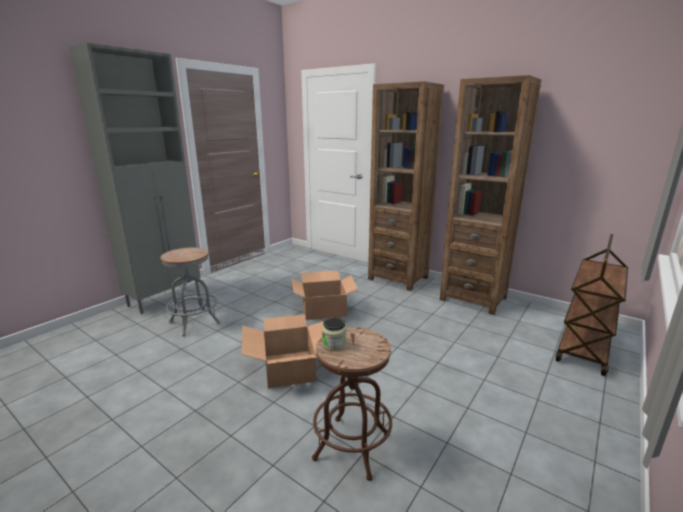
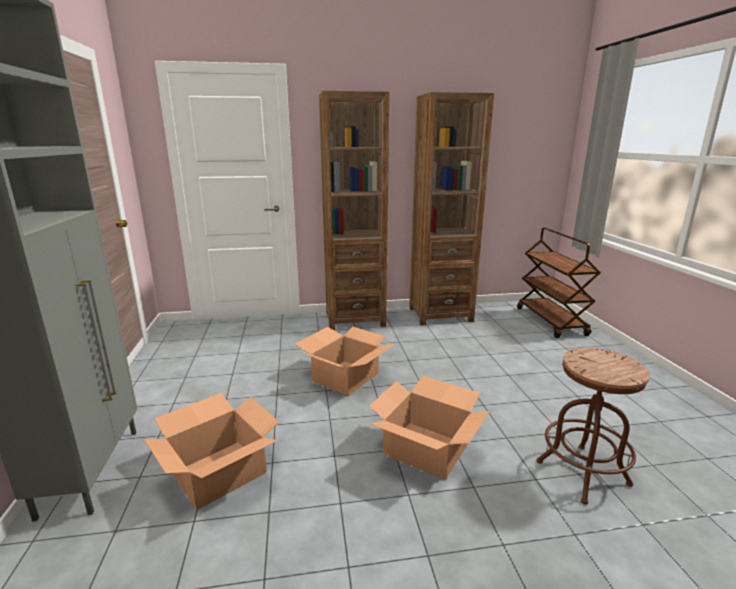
camera: 45 degrees left, 0 degrees up
(194, 322) = (218, 472): grey stool -> cardboard box
(334, 344) = (596, 371): jar -> none

